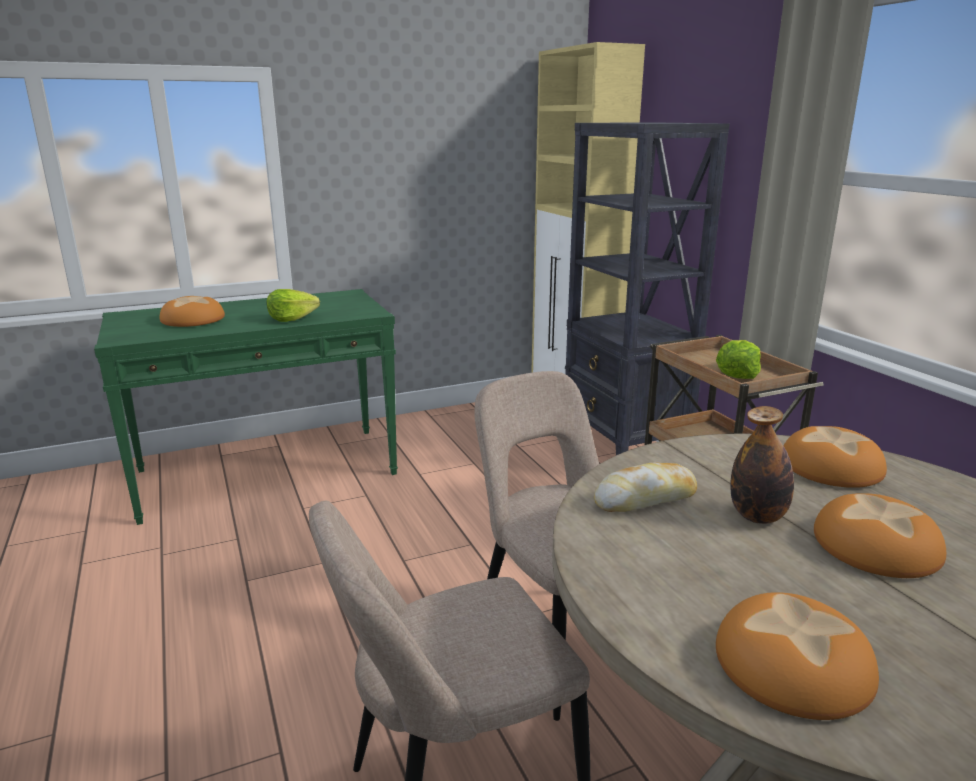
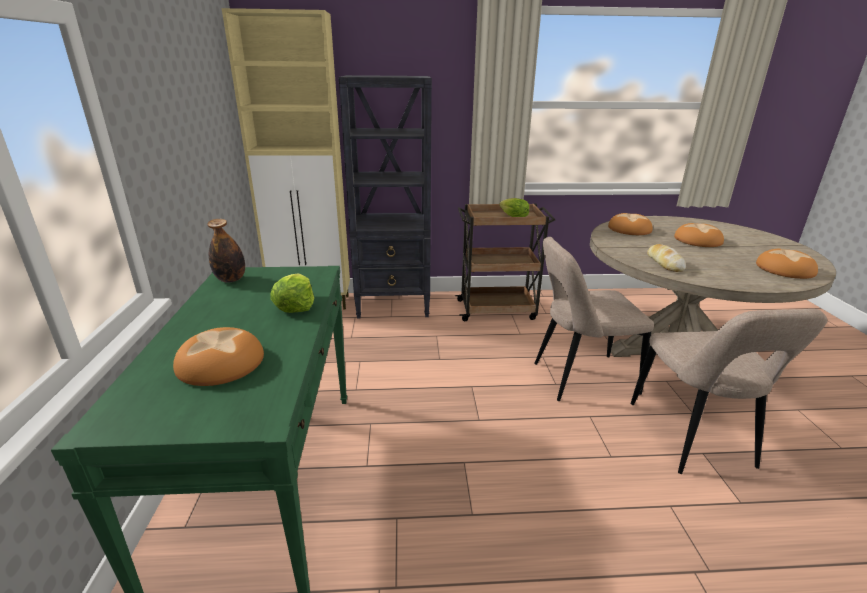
camera: 70 degrees left, 5 degrees up
(757, 516) = (678, 250): bottle -> bottle (231, 279)

